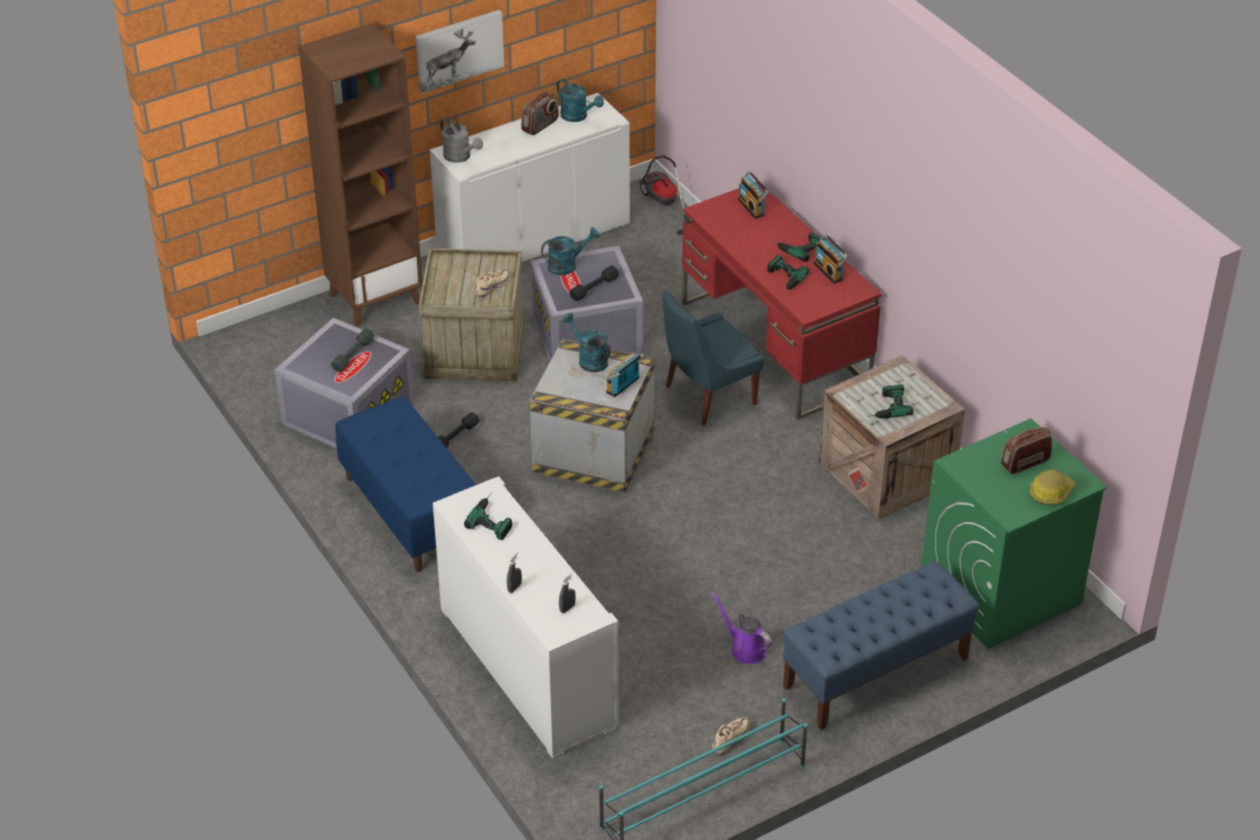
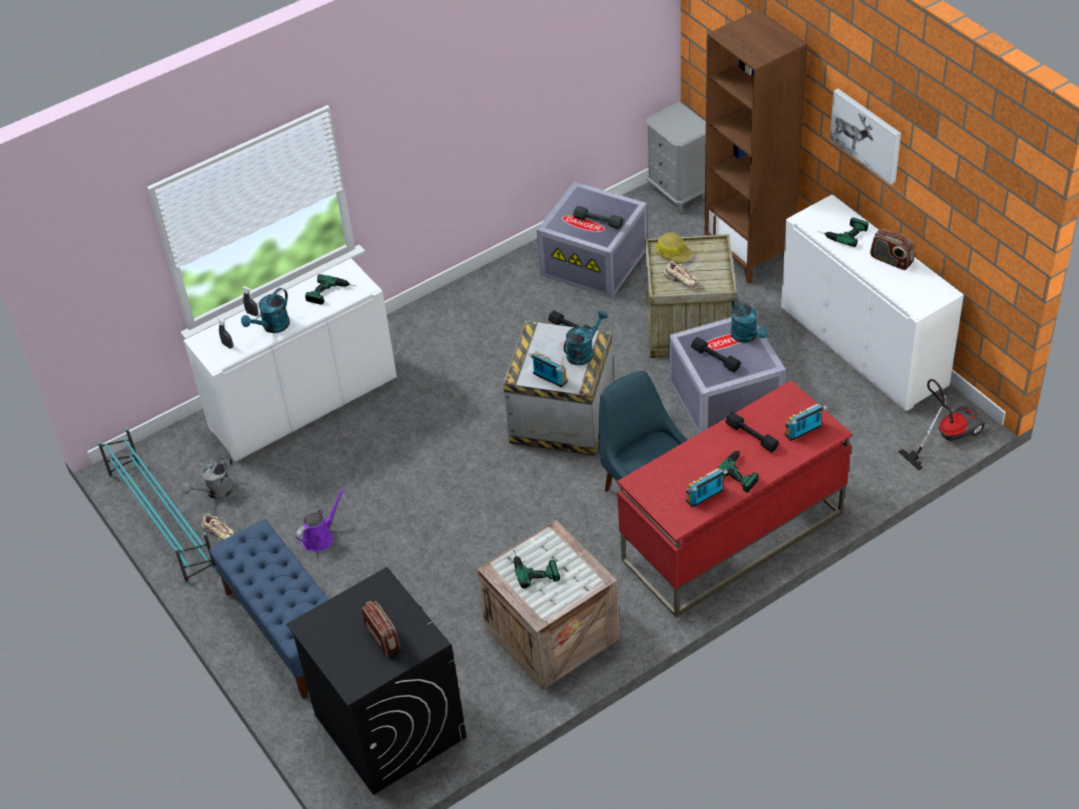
camera: 90 degrees right, 5 degrees up
(250, 340) = (679, 192): none -> grey nightstand
(410, 511) = (478, 314): blue bench -> none
(460, 157) = (824, 214): grey watering can -> grey watering can (215, 492)
(578, 116) = (915, 284): turquoise watering can -> turquoise watering can (272, 327)
(754, 237) = (752, 436): none -> black dumbbell
(782, 279) = (686, 460): power drill -> power drill (842, 232)
(999, 592) = (389, 725): green washing machine -> black washing machine
(1051, 492) = (339, 658): hard hat -> hard hat (673, 253)

